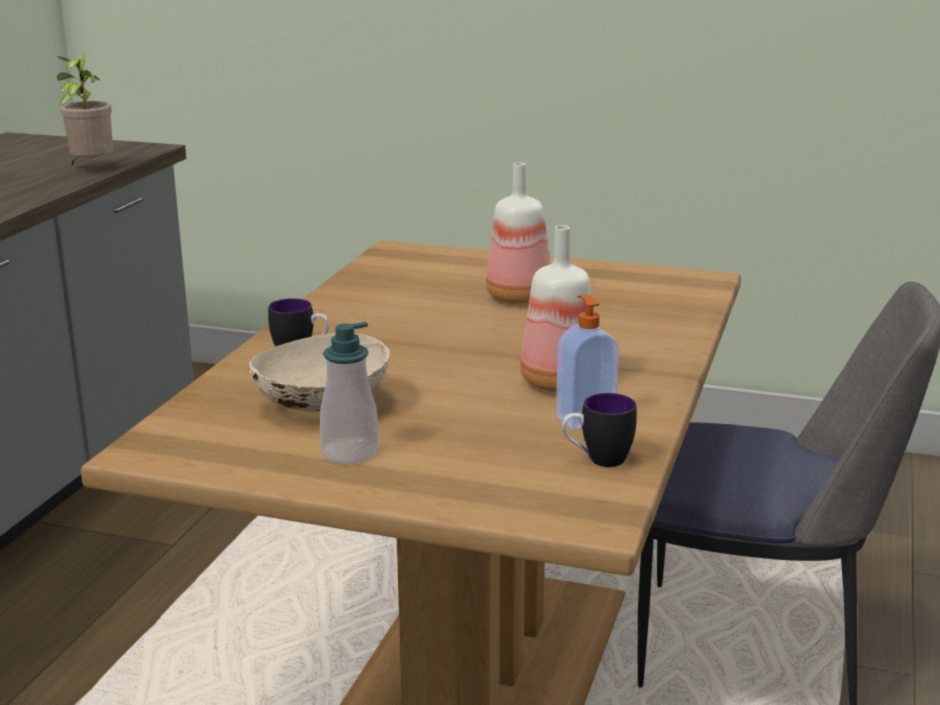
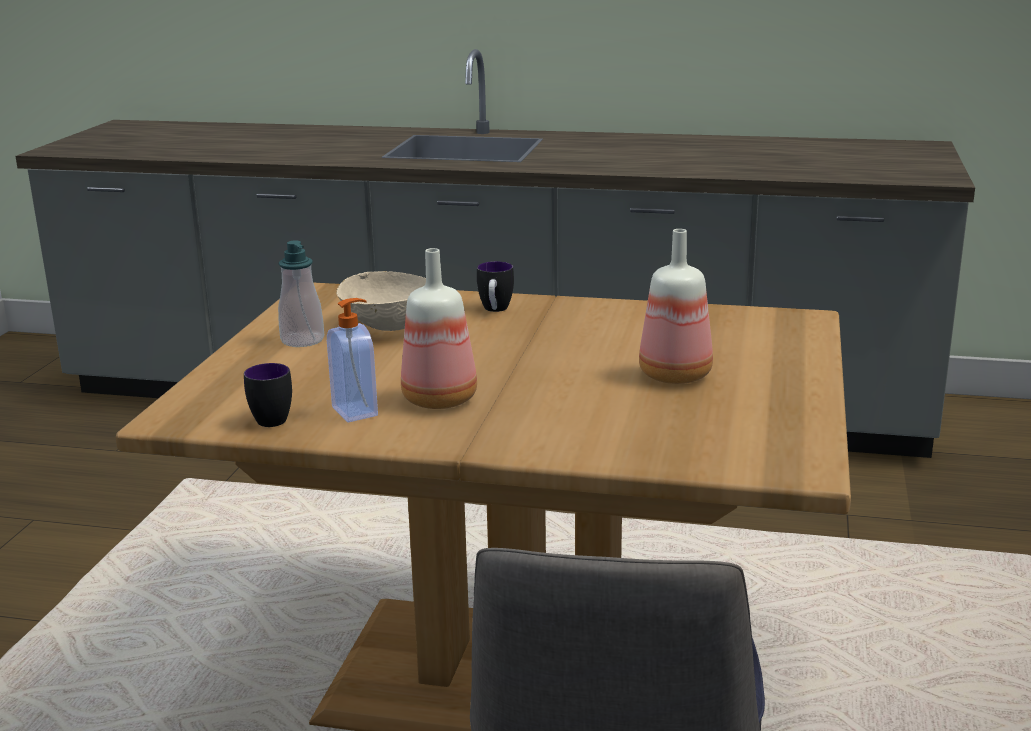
camera: 85 degrees right, 0 degrees up
(91, 169) = (844, 175): potted plant -> none

